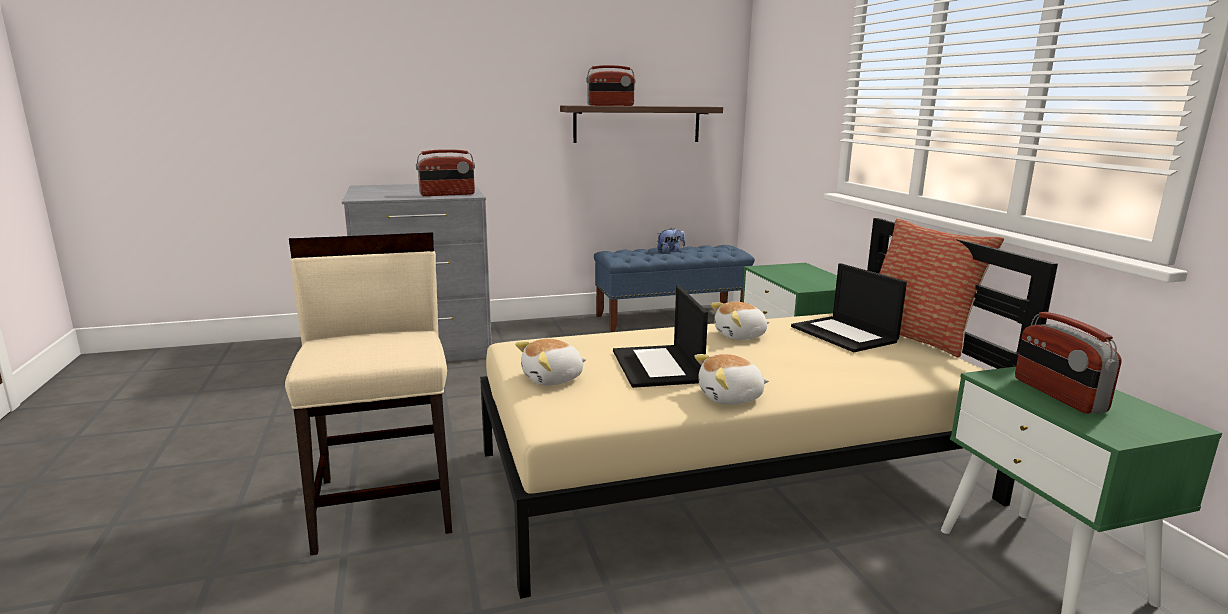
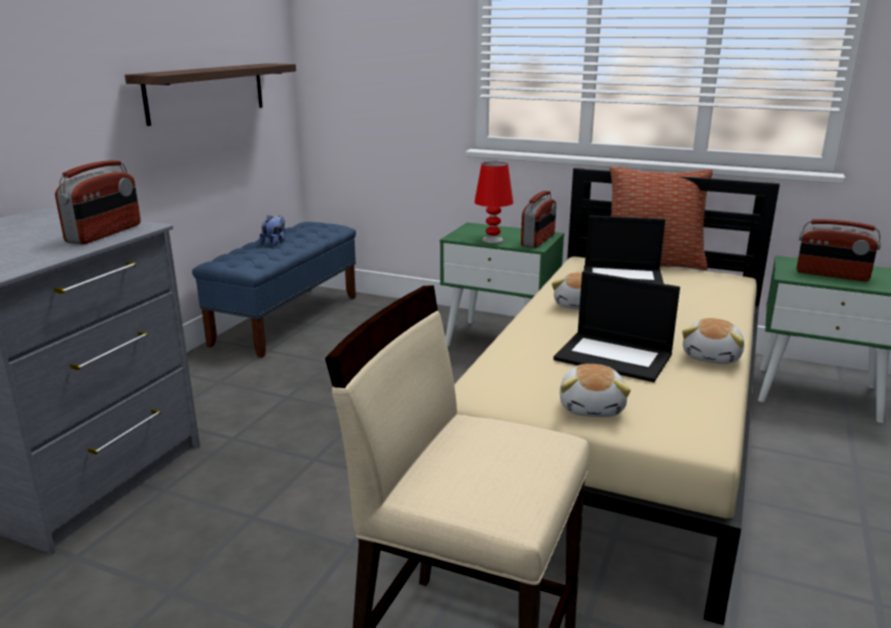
camera: 50 degrees left, 5 degrees up
(610, 105) = (191, 70): radio -> radio (538, 240)
(782, 276) = (492, 240): none -> red table lamp

